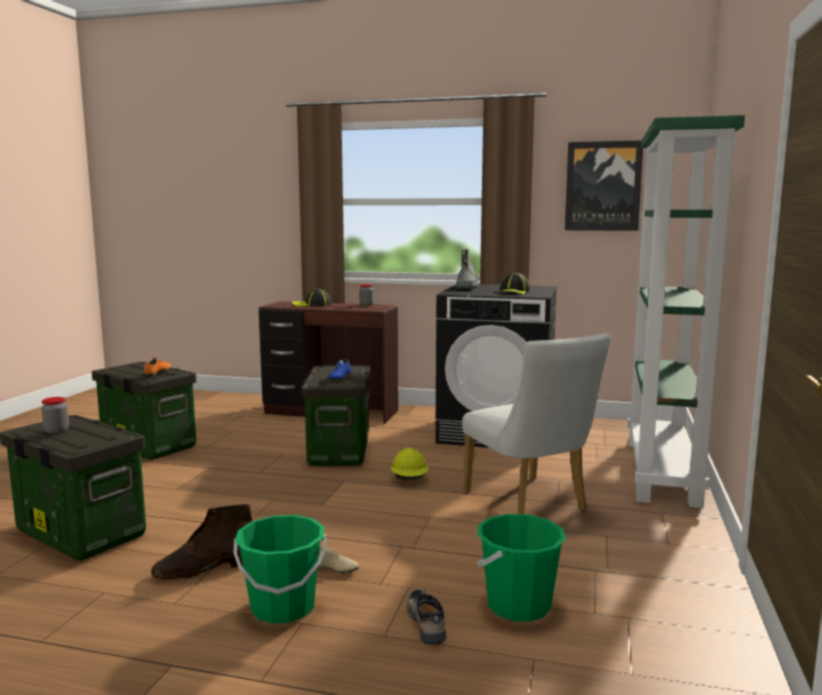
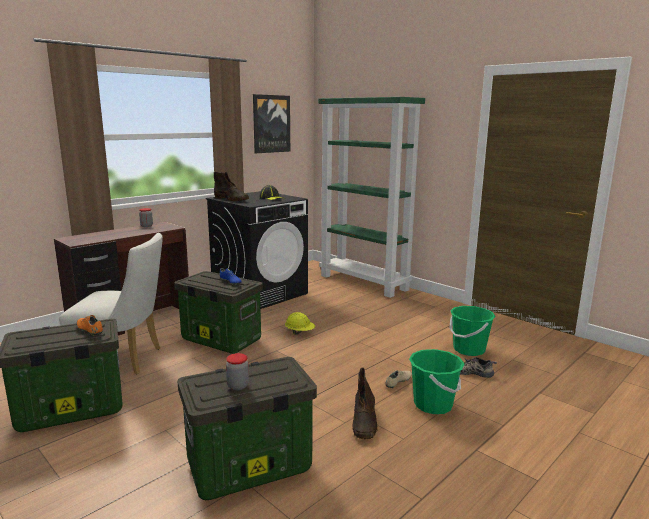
camera: 60 degrees left, 5 degrees up
(312, 304) = (105, 234): cap -> none
(467, 287) = (231, 199): grey boot -> brown boot
(530, 505) = (370, 316): white chair -> white chair (124, 360)

